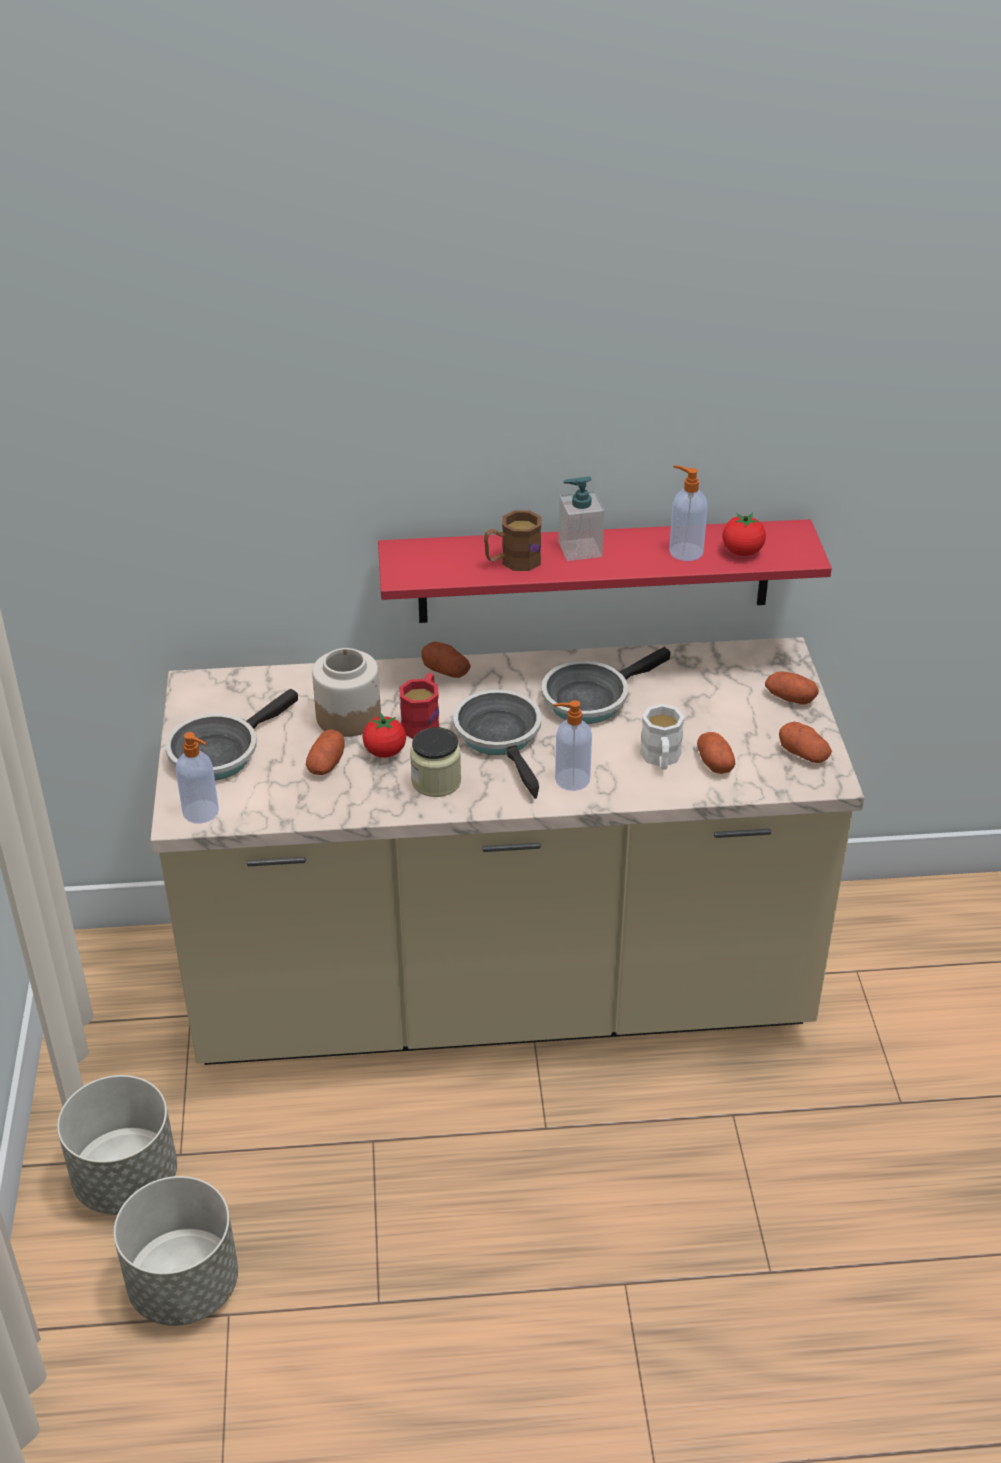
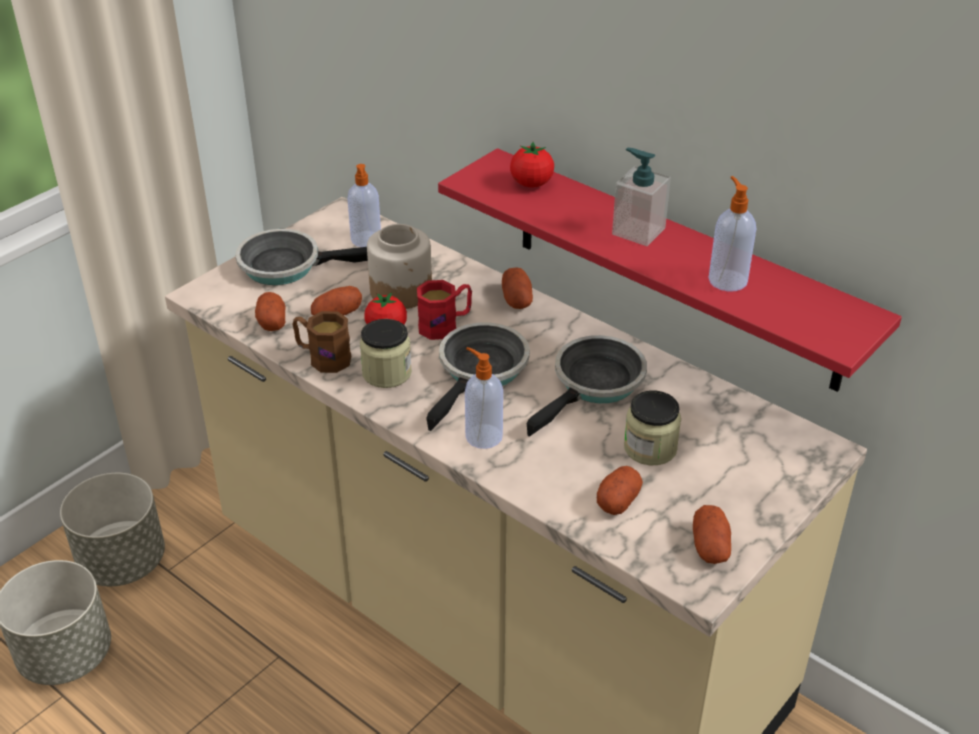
camera: 45 degrees right, 0 degrees up
(202, 812) = (216, 297): soap dispenser -> soap dispenser (366, 240)
(512, 562) = (568, 213): brown mug -> brown mug (322, 357)
(590, 698) = (595, 385): frying pan -> frying pan turned 120 degrees clockwise
(661, 759) = (578, 467): white mug -> none
(685, 717) = (650, 448): none -> jar
(742, 552) = (781, 307): tomato -> tomato (531, 184)
(789, 698) = (771, 491): potato -> potato (271, 322)

